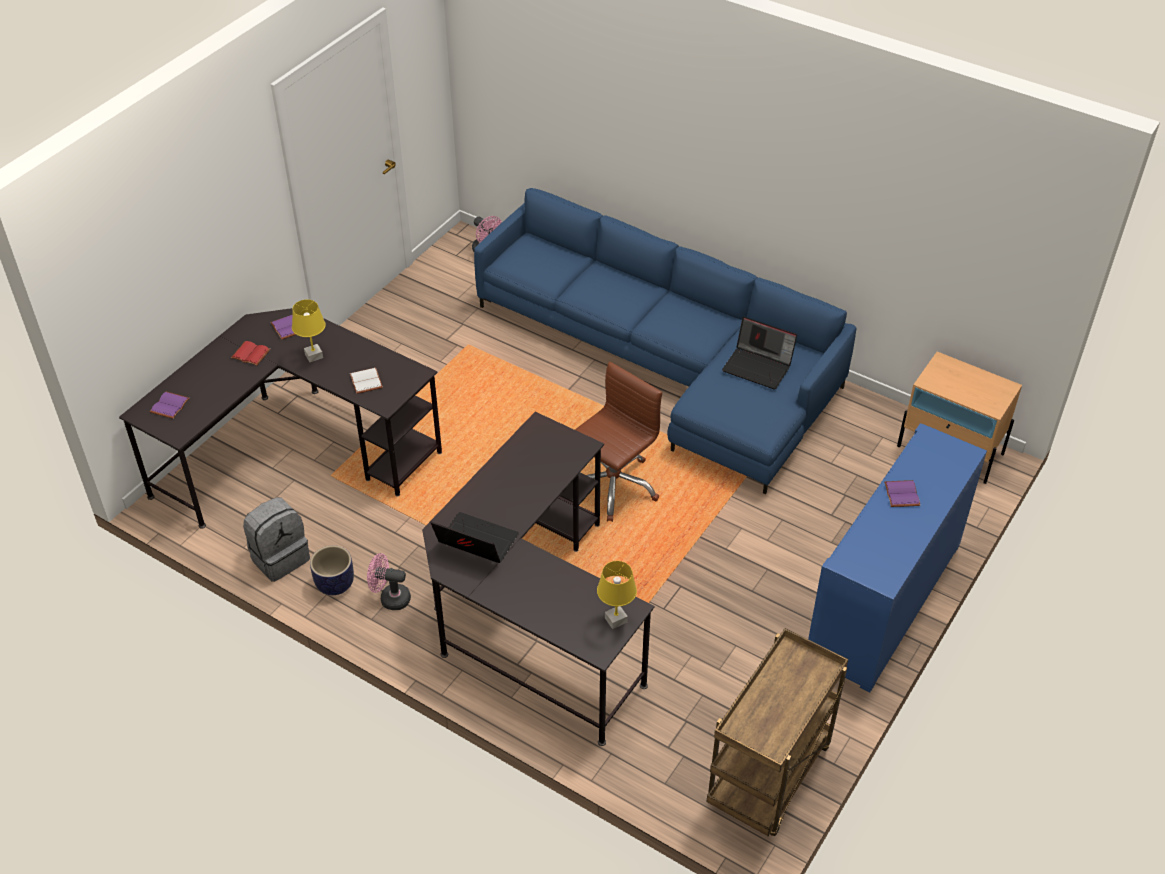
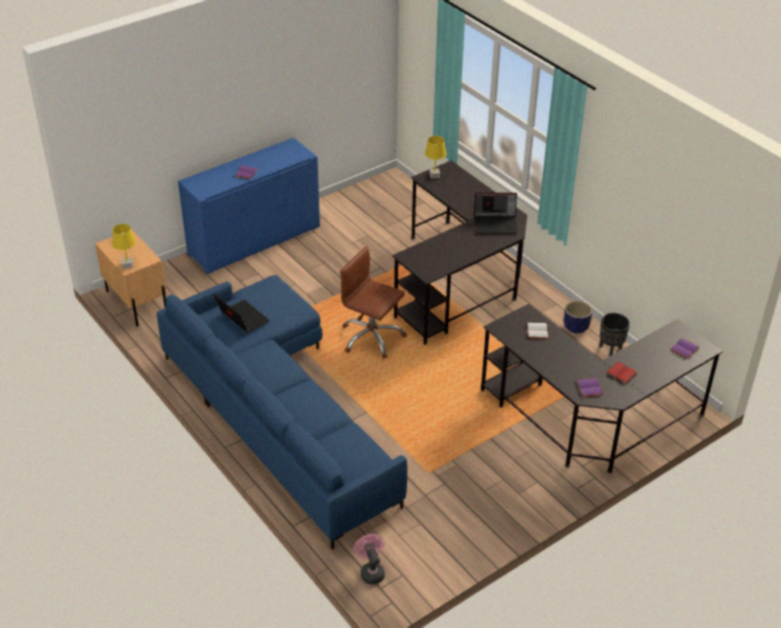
camera: 160 degrees left, 5 degrees down
(279, 557) = (610, 351): grey backpack -> black planter
(314, 356) = (572, 360): yellow table lamp -> yellow table lamp (127, 265)
(390, 598) = (542, 311): pink fan -> none
(475, 543) = (496, 223): laptop -> laptop turned 45 degrees counterclockwise
(613, 486) = (371, 338): brown office chair -> brown office chair turned 60 degrees clockwise
(769, 778) = (372, 192): brown cart -> none

